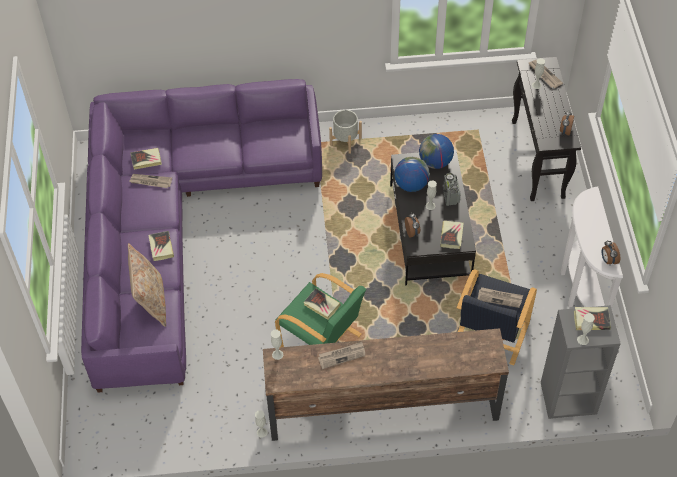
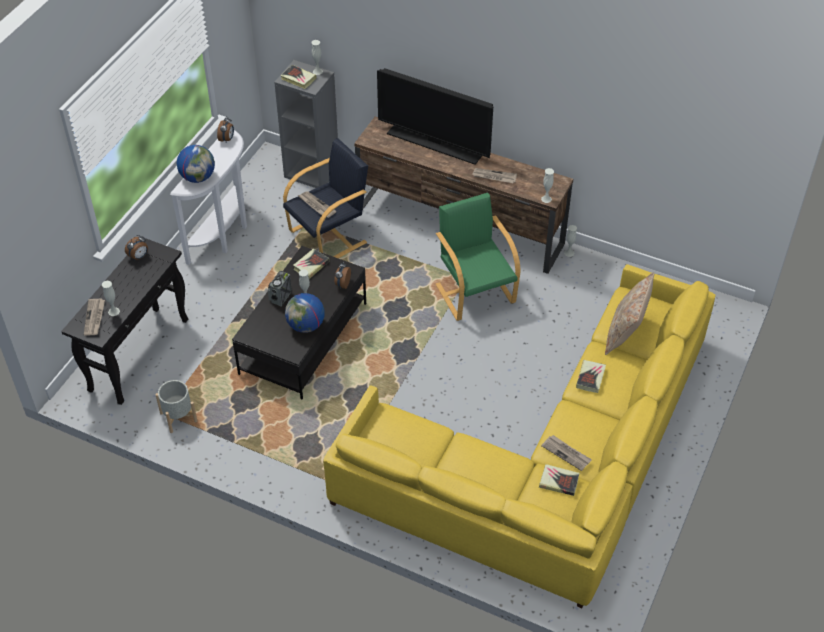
camera: 150 degrees left, 5 degrees down
(177, 226) = (547, 464): purple sofa -> yellow sofa
(321, 305) = (470, 265): book -> none
(345, 141) = (307, 470): grey planter -> grey planter (178, 417)
(424, 366) = (435, 144): none -> television
(435, 162) = (263, 335): globe -> globe (198, 177)

